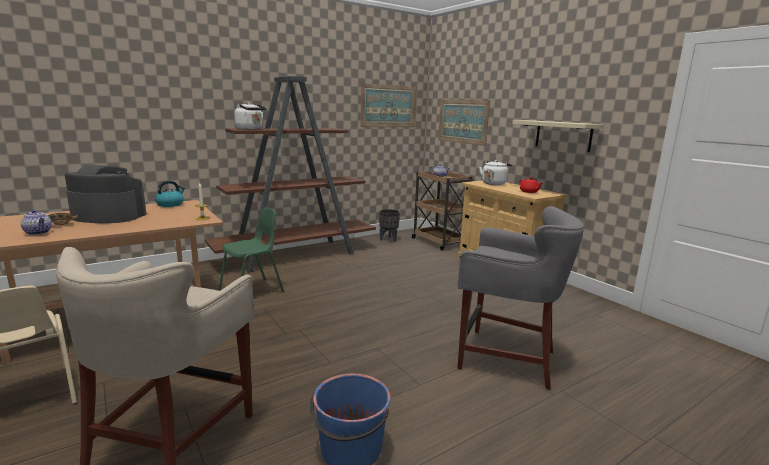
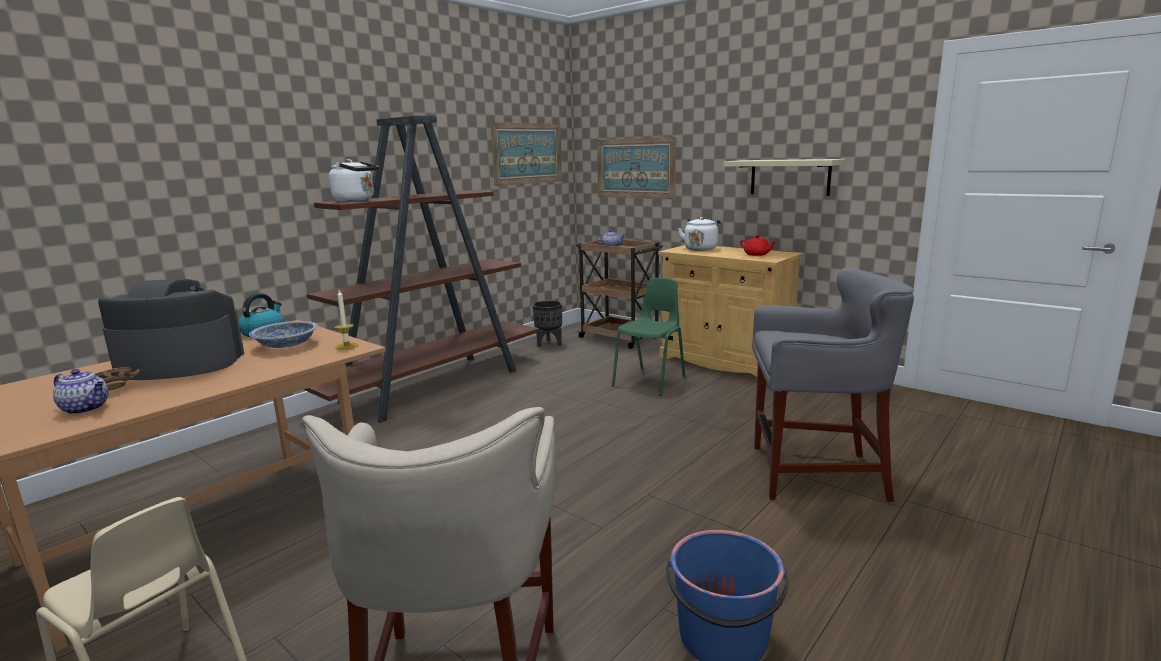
camera: 15 degrees left, 0 degrees up
(172, 213) = (286, 345): none -> bowl
(252, 290) = (408, 448): green chair -> green chair (650, 381)

